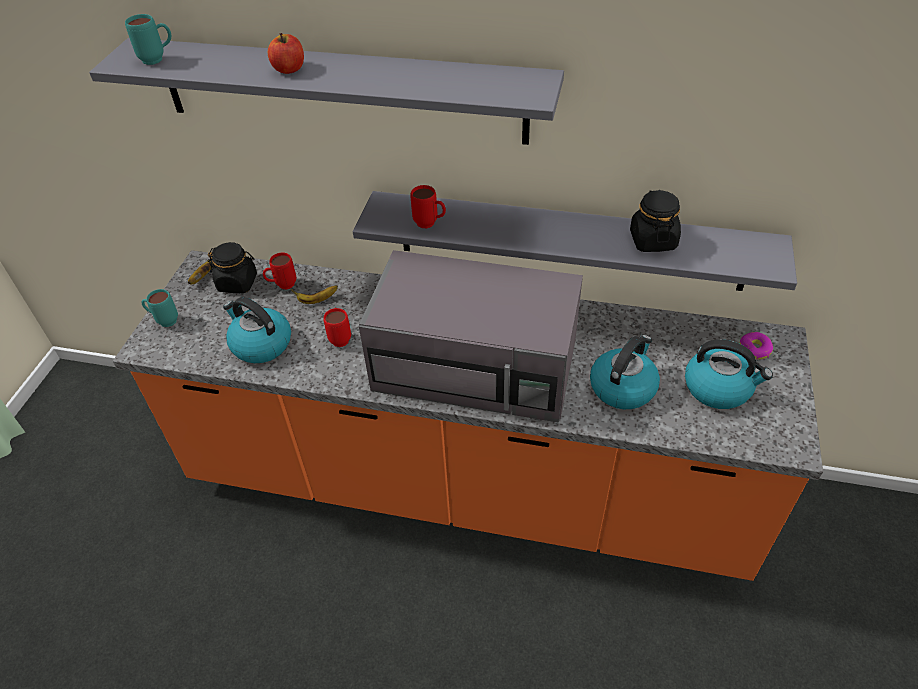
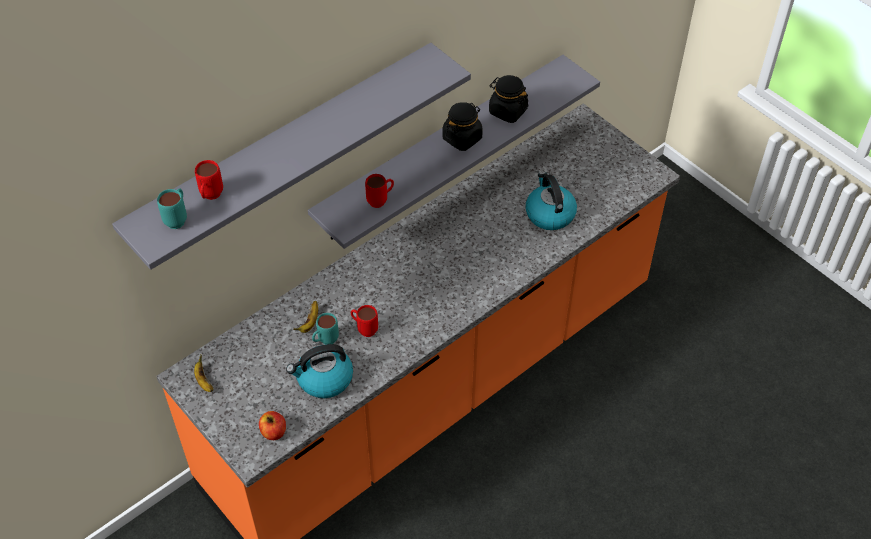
camera: 55 degrees left, 5 degrees up
(164, 321) = (232, 429): turquoise mug -> turquoise mug (325, 341)
(238, 283) = (236, 362): black jar -> black jar (462, 138)
(282, 286) = (270, 336): red mug -> red mug (210, 197)
(289, 69) = (280, 158): apple -> apple (274, 432)
(478, 365) = (464, 270): grey microwave -> none
(718, 388) = (590, 173): kettle -> none
(754, 349) = (578, 137): donut -> none

